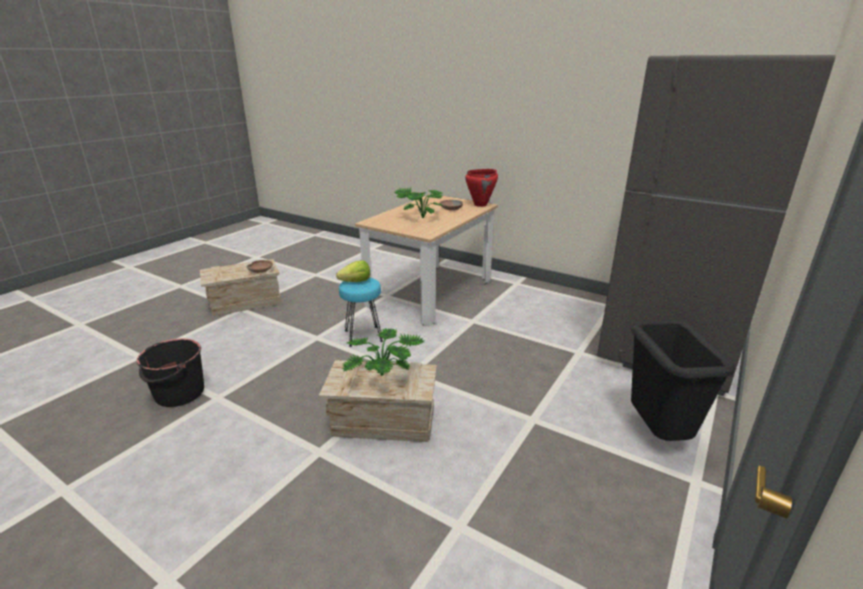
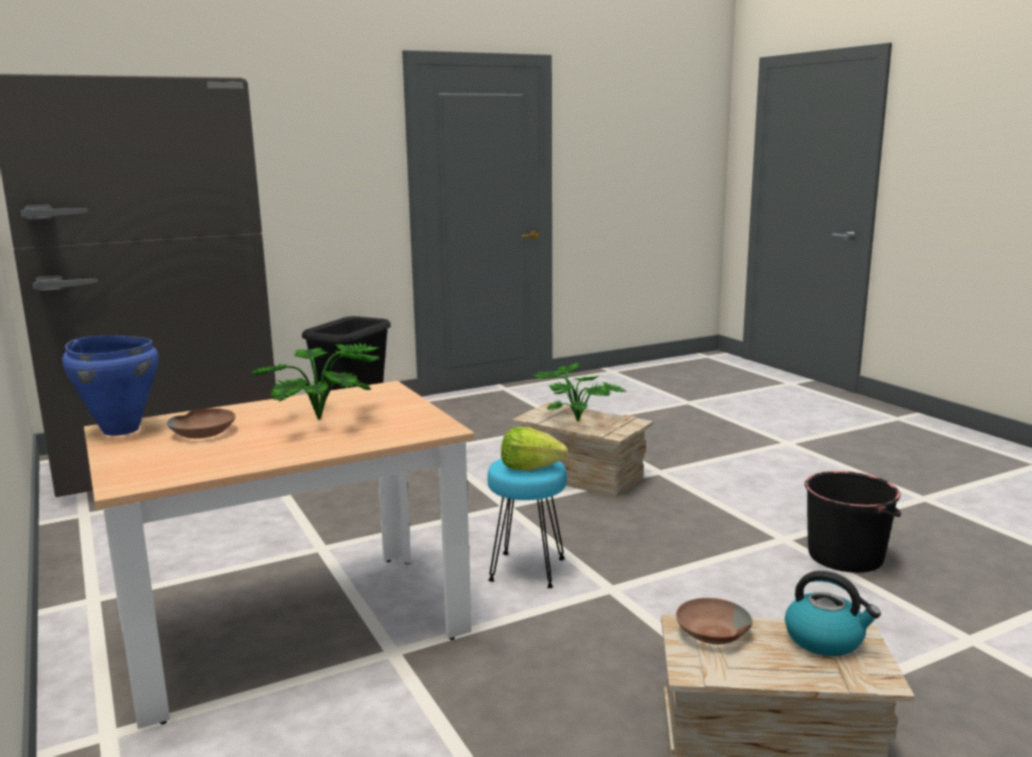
camera: 150 degrees left, 10 degrees down
(221, 275) = (825, 639): none -> kettle
(480, 205) = (121, 430): red cooking pot -> blue cooking pot

